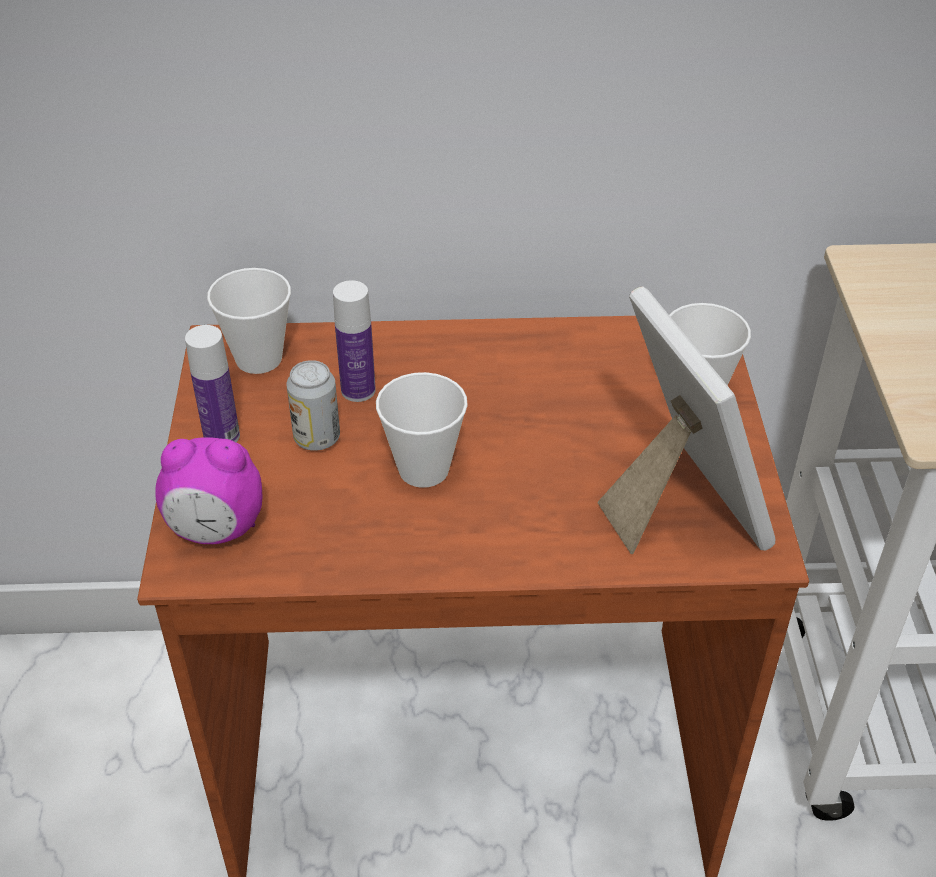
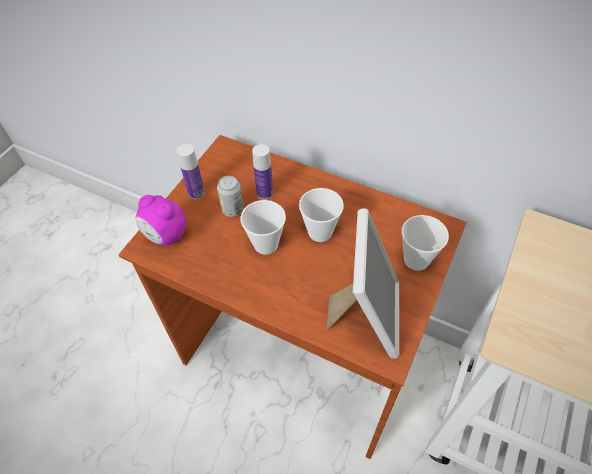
camera: 30 degrees right, 10 degrees up
(258, 358) = (235, 161): cup -> cup (320, 232)

